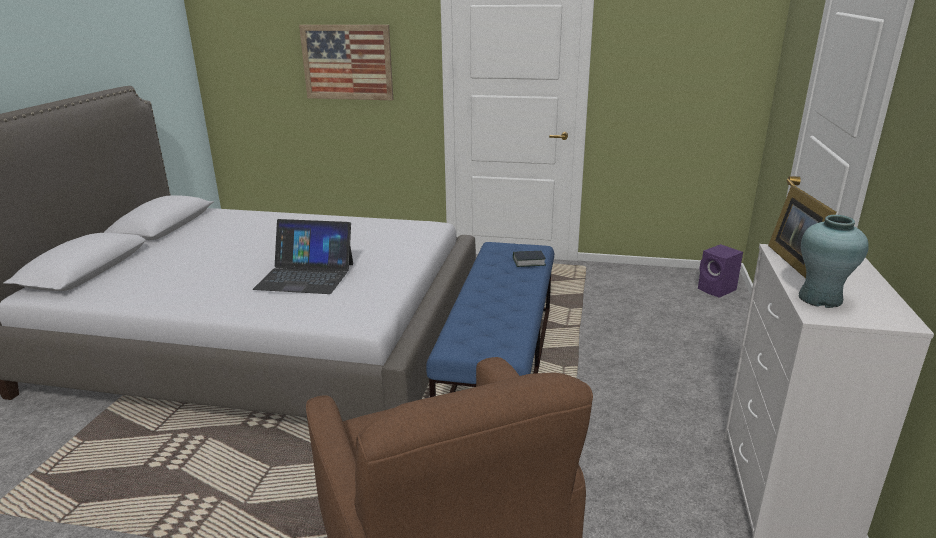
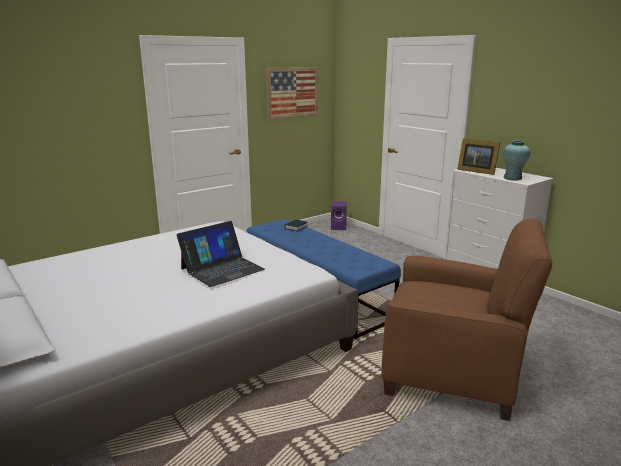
camera: 50 degrees left, 5 degrees down
(347, 62) = (62, 114): picture -> picture (292, 92)

